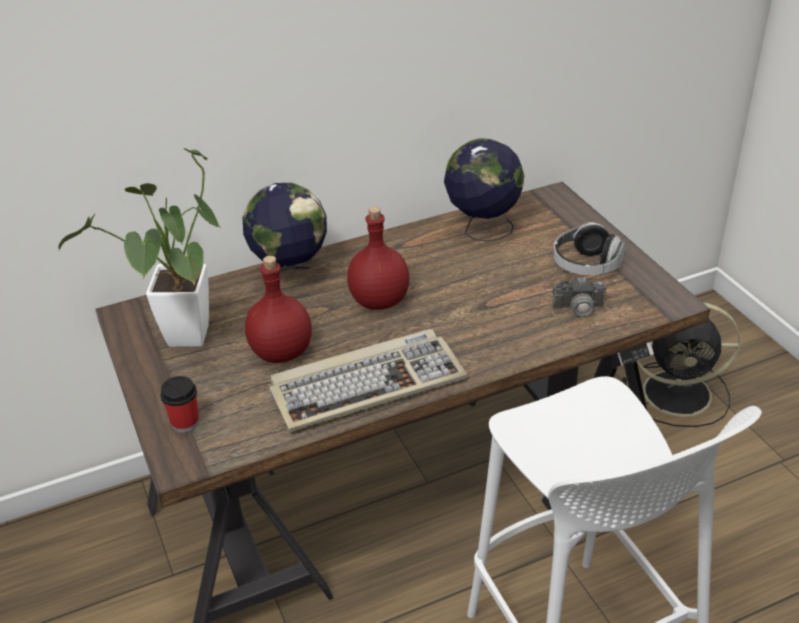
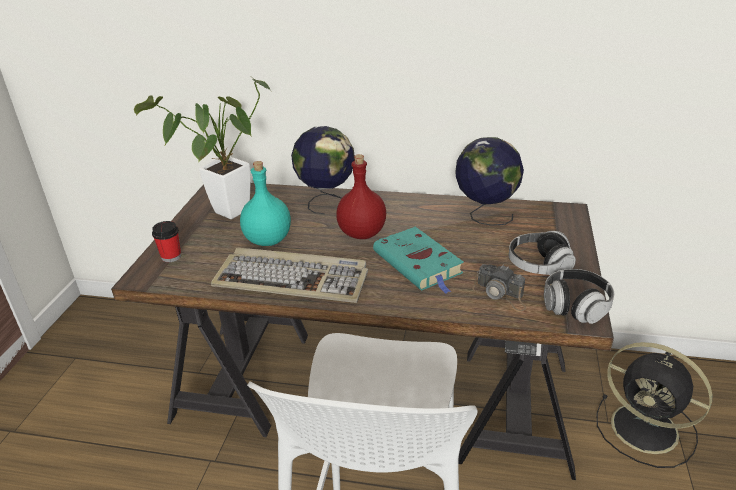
camera: 35 degrees right, 5 degrees down
(283, 352) = (269, 240): red bottle -> turquoise bottle
(477, 310) = (419, 264): none -> turquoise book
(655, 292) = (575, 306): none -> headphones

